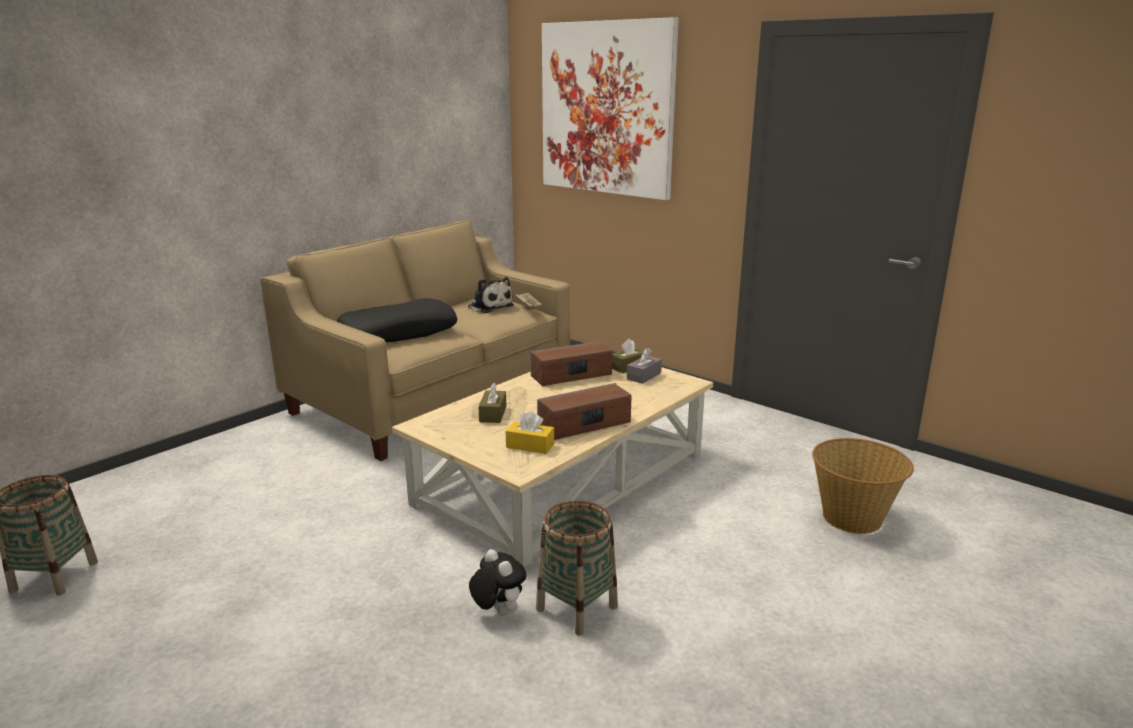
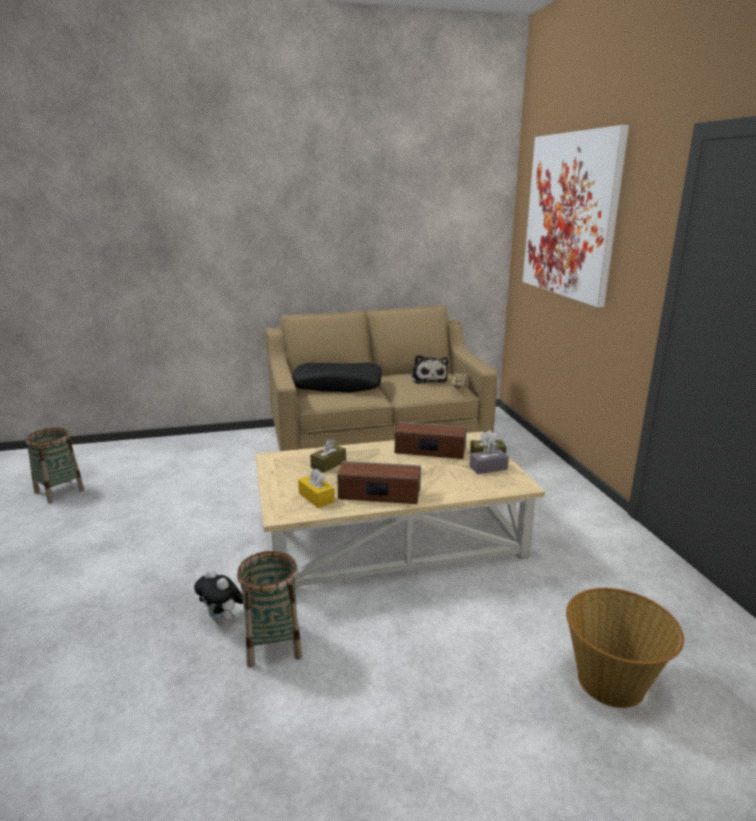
camera: 35 degrees right, 0 degrees up
(497, 611) = (223, 620): plush toy -> plush toy turned 135 degrees clockwise

